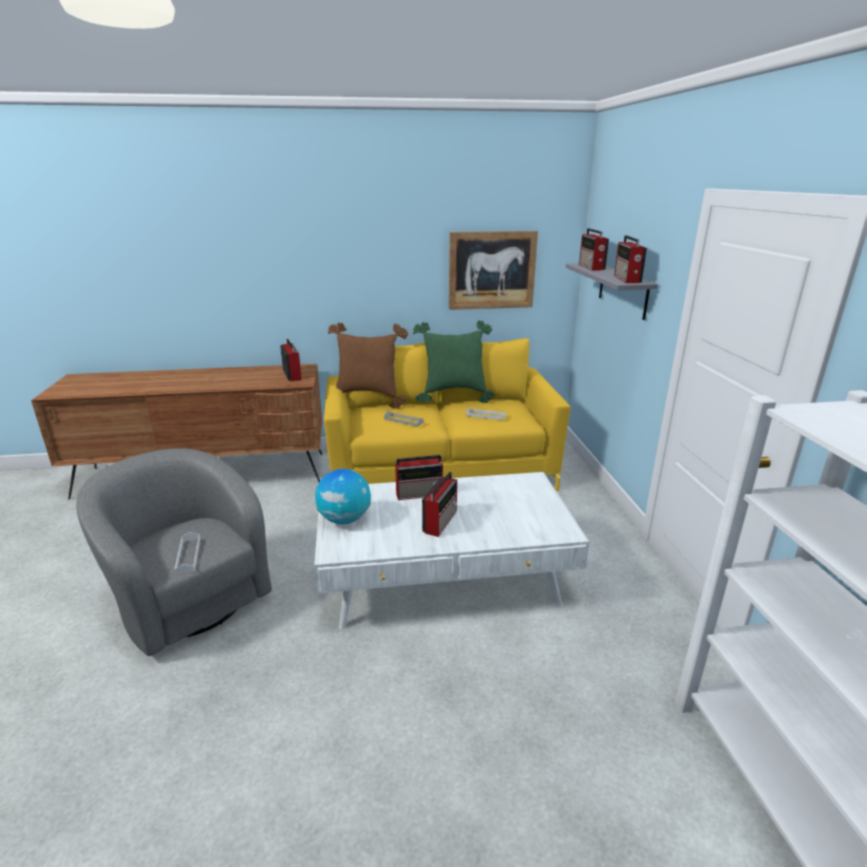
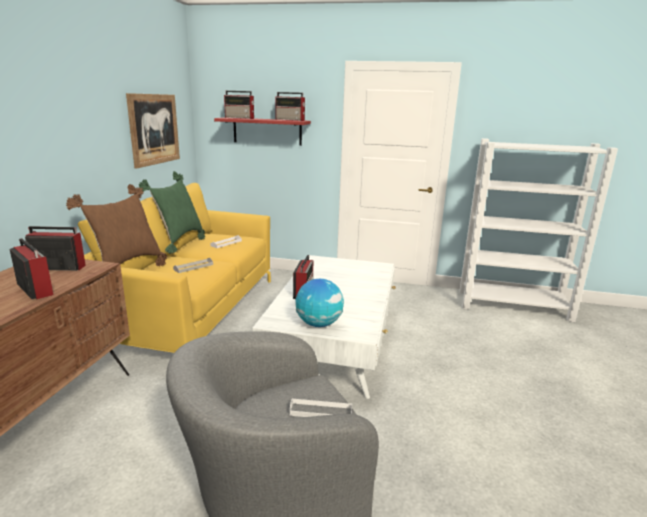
camera: 70 degrees left, 5 degrees down
(441, 521) = (347, 292): radio -> radio (35, 289)
(623, 290) = (267, 131): grey shelf -> red shelf

